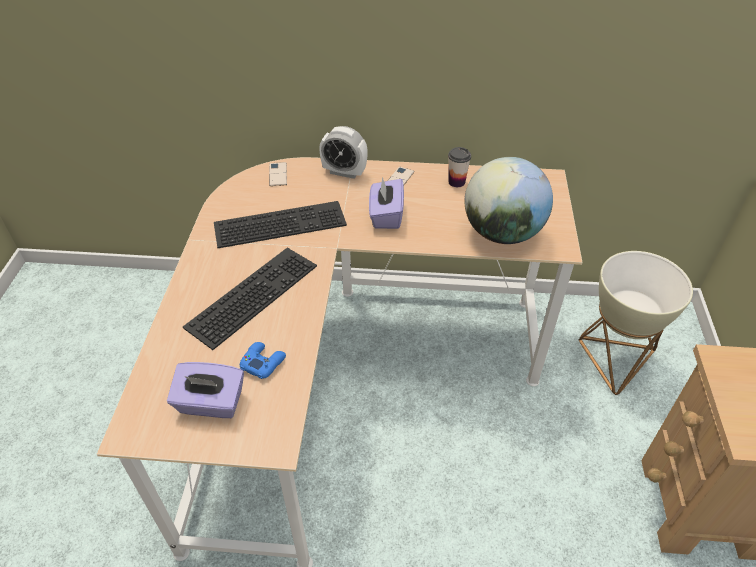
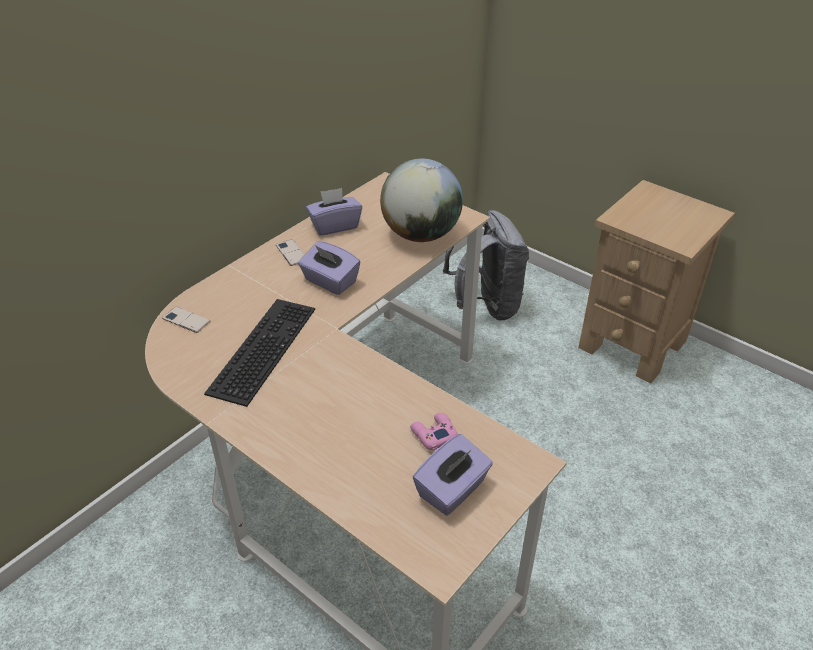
camera: 55 degrees left, 5 degrees down
(252, 293) = (338, 407): keyboard -> none
(263, 362) = (433, 434): blue game controller -> pink game controller
(344, 172) = (240, 278): alarm clock -> none
(456, 182) = (334, 226): cup -> purple tissue box
(613, 359) = (486, 306): planter -> grey backpack

